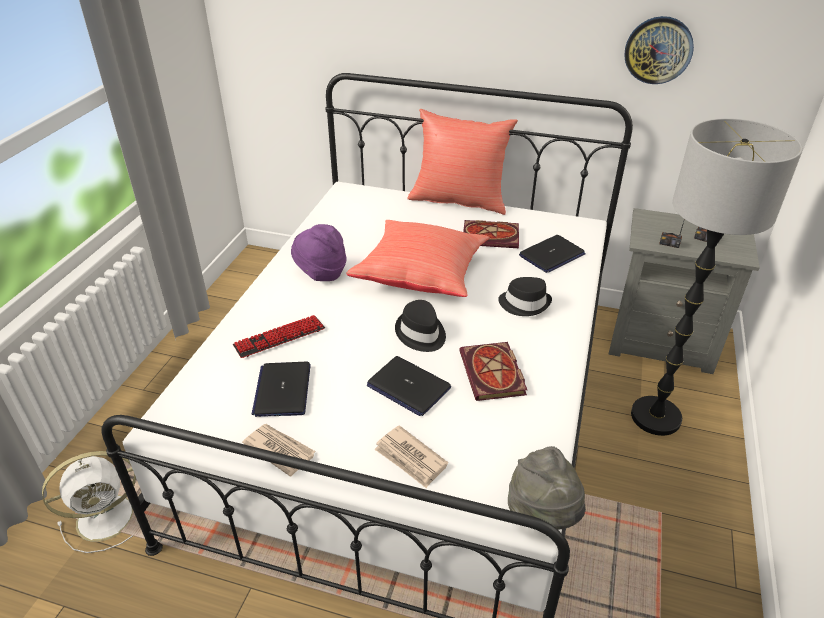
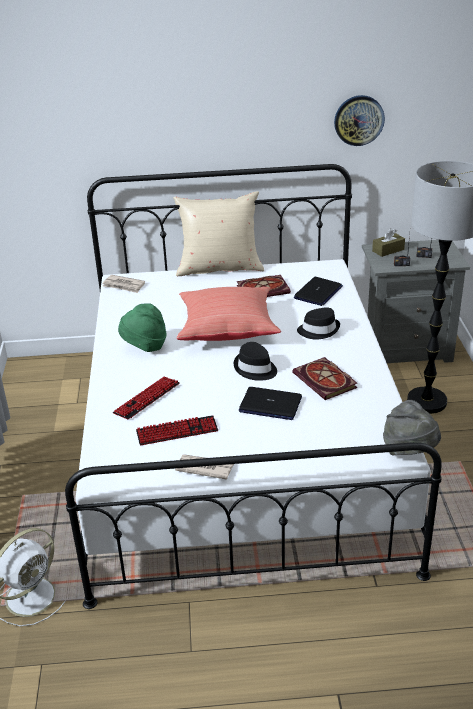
camera: 20 degrees left, 5 degrees down
(282, 390) = (177, 431): laptop -> keyboard
(321, 273) = (144, 346): purple hat -> green hat
(410, 458) = (302, 446): newspaper -> newspaper (124, 285)
(459, 200) = (219, 268): red pillow -> beige pillow
(662, 222) = (388, 250): none -> brown tissue box

